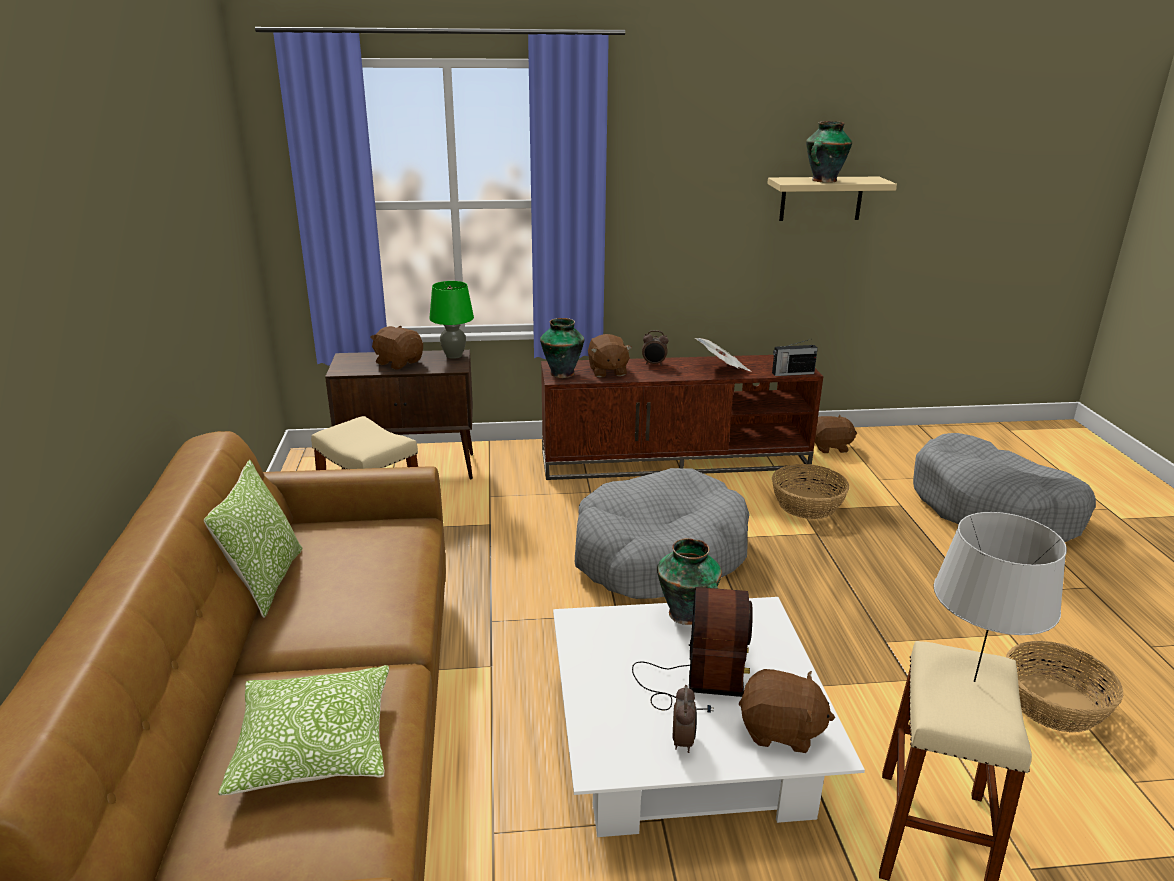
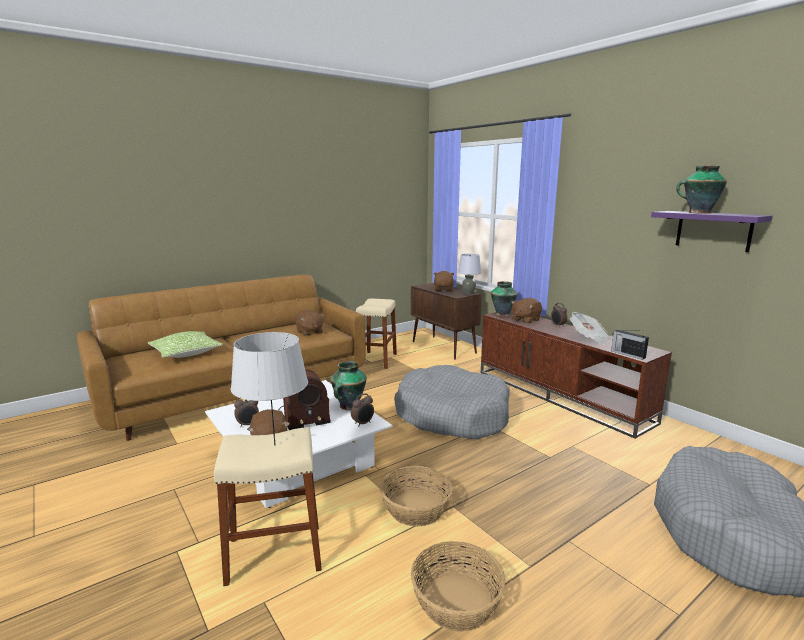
camera: 60 degrees right, 10 degrees down
(266, 581) = (275, 326): pillow -> none
(453, 356) = (468, 293): green table lamp -> grey table lamp
(759, 619) = (363, 423): none -> alarm clock
(806, 504) = (581, 446): basket -> basket (416, 508)
(821, 198) = (713, 230): beige shelf -> purple shelf
(830, 447) = (683, 439): brown plush toy -> brown plush toy (309, 332)

